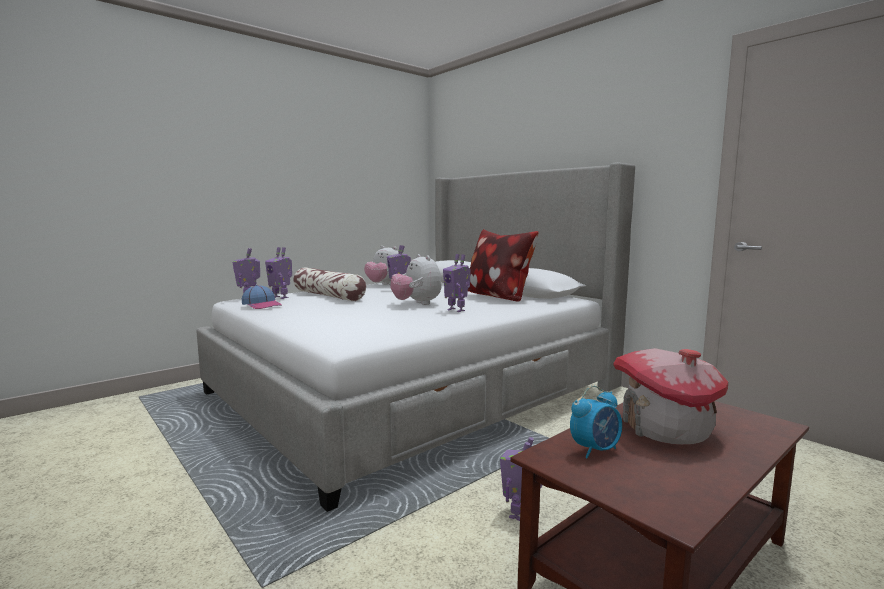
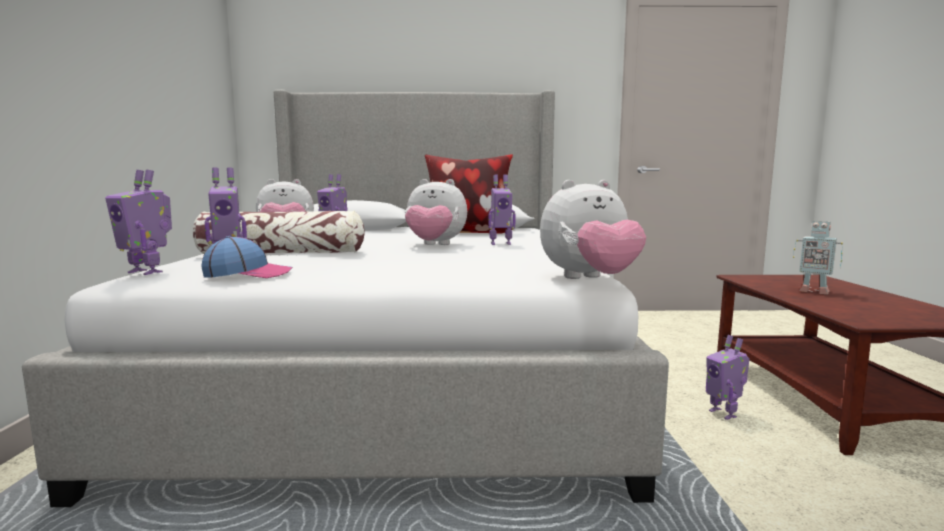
camera: 50 degrees left, 0 degrees up
(344, 344) = (589, 279): none -> plush toy
(595, 450) = (850, 309): alarm clock -> none
(665, 428) = (813, 291): toy house -> toy robot

